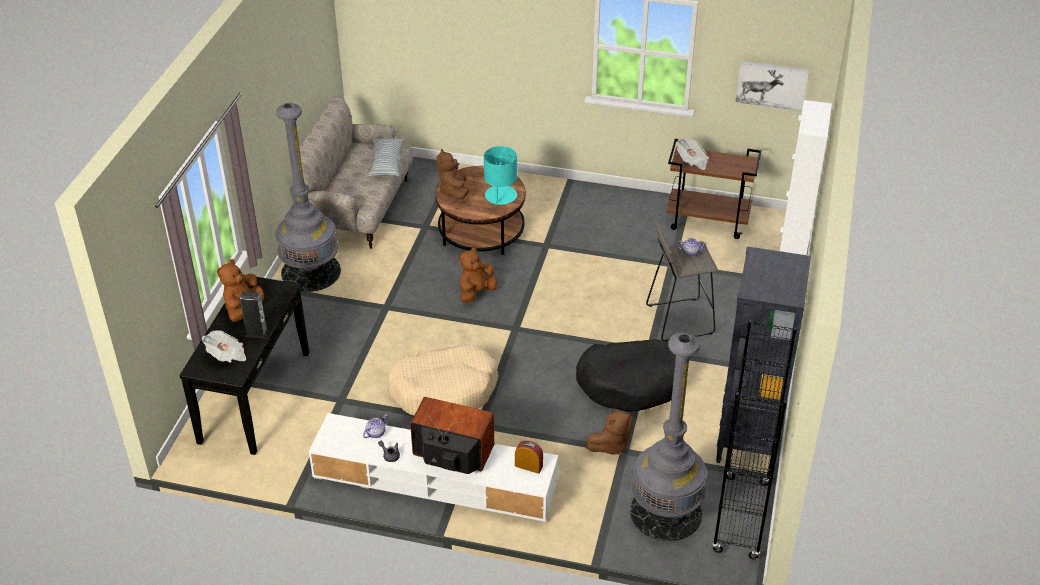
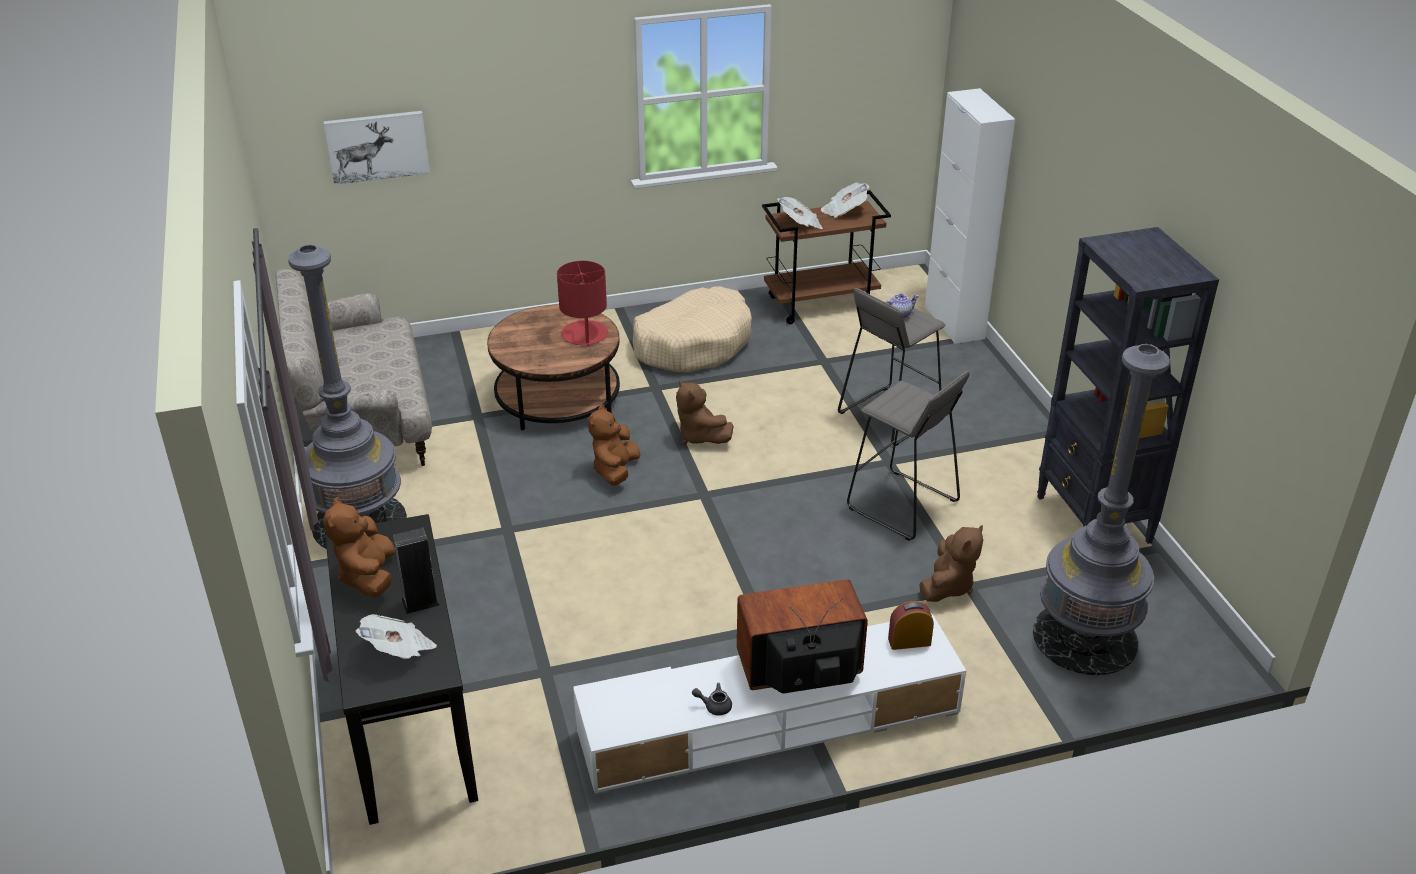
camera: 30 degrees left, 5 degrees down
(376, 433) = (667, 684): teapot -> none
(386, 163) = (391, 343): pillow -> none
(444, 391) = (680, 603): beige dog bed -> beige dog bed (693, 344)
(454, 191) = (517, 347): brown plush toy -> brown plush toy (699, 436)
(500, 196) = (584, 334): turquoise table lamp -> red table lamp
(631, 383) = (902, 505): black dog bed -> grey stool
(732, 160) = (844, 211): none -> newspaper
(741, 518) = (1170, 607): black bookcase -> none
(772, 84) = (868, 100): picture -> picture (377, 146)

